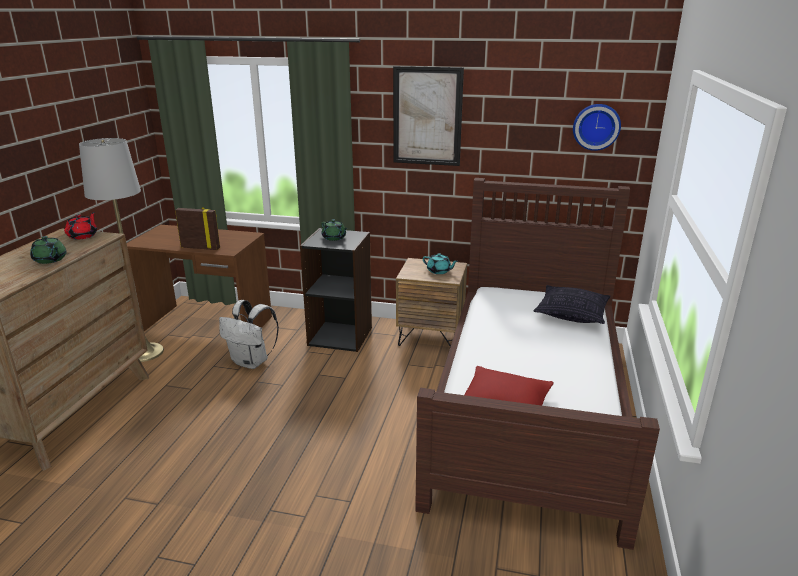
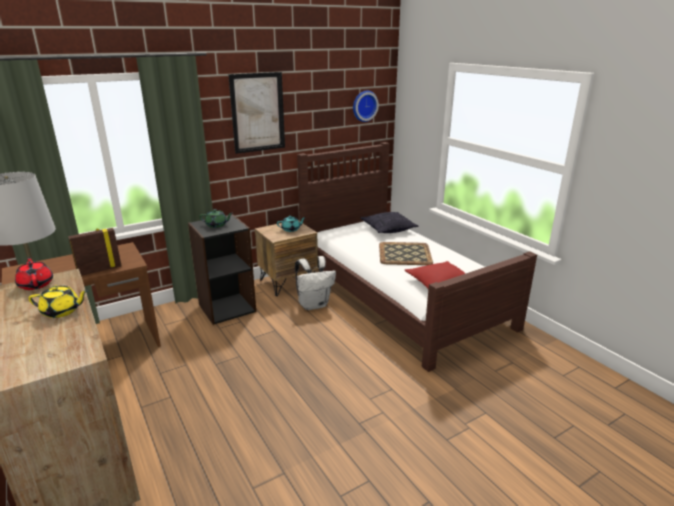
camera: 45 degrees left, 0 degrees up
(50, 260) = (62, 311): green teapot -> yellow teapot
(252, 362) = (188, 354): white backpack -> white backpack (314, 304)
(533, 352) = (405, 254): none -> tray

